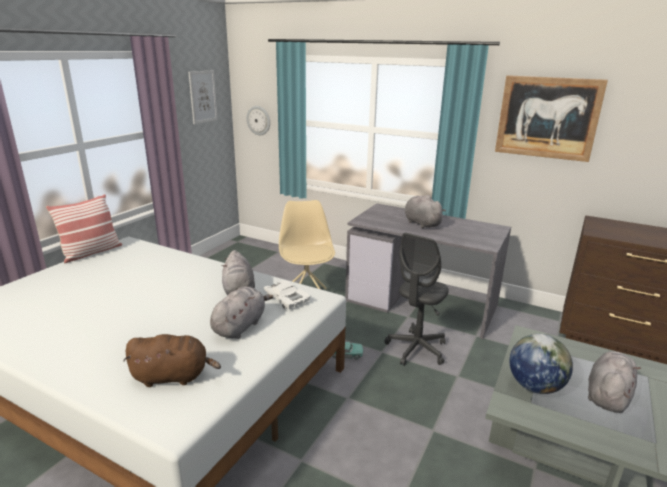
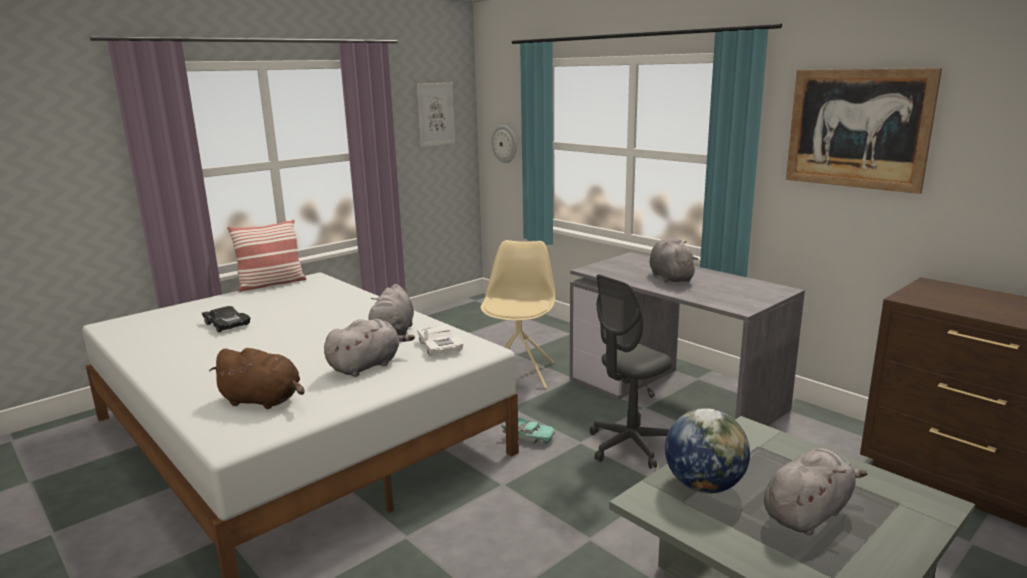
camera: 20 degrees right, 5 degrees down
(78, 300) = (227, 324): none -> black toy car

